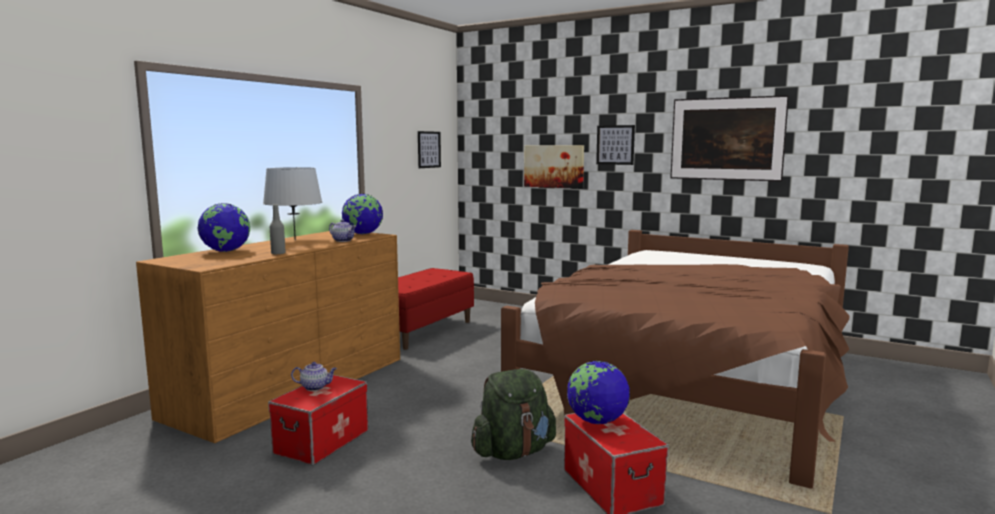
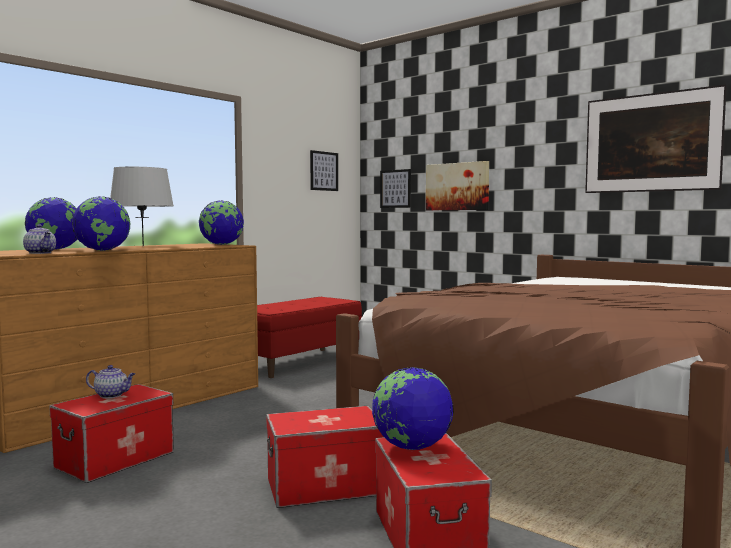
camera: 10 degrees right, 5 degrees down
(278, 253) = (103, 250): grey bottle -> globe
(343, 240) = (191, 247): teapot -> teapot (41, 253)
(513, 452) = (325, 487): green backpack -> storage box
(615, 145) = (523, 158): picture -> picture (395, 188)

